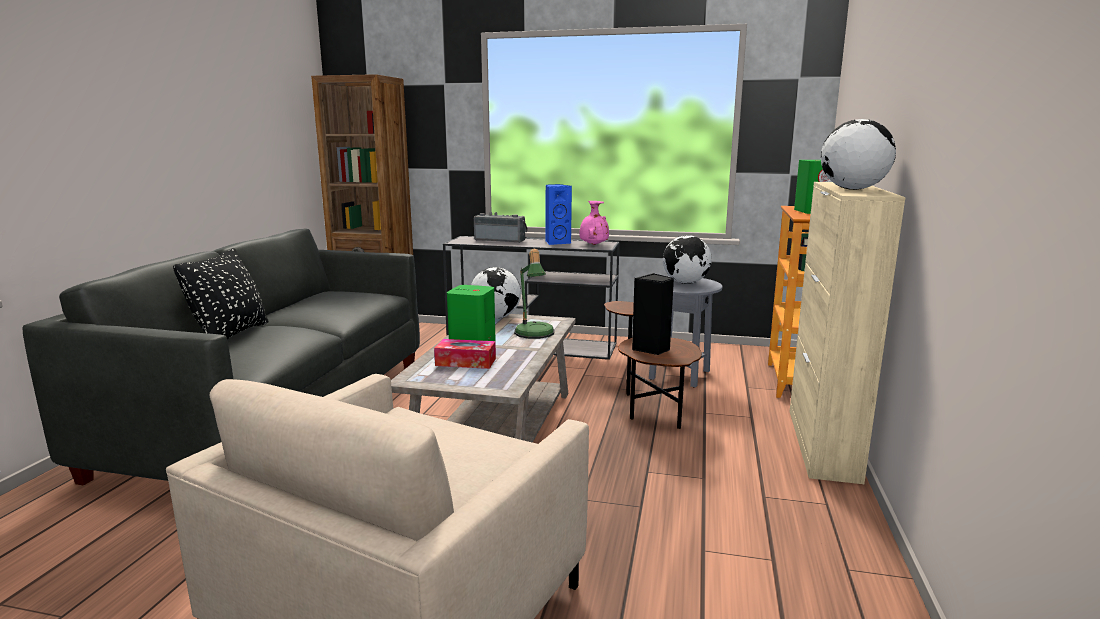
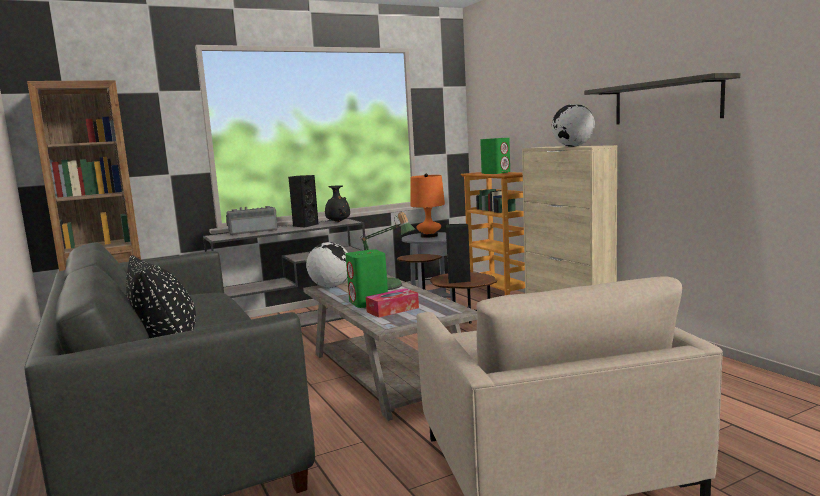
camera: 40 degrees left, 5 degrees down
(556, 242) = (305, 225): blue speaker -> black speaker
(593, 245) = (337, 222): pink vase -> black vase
(685, 283) = (429, 236): globe -> orange table lamp
(956, 129) = (666, 102): none -> shelf

